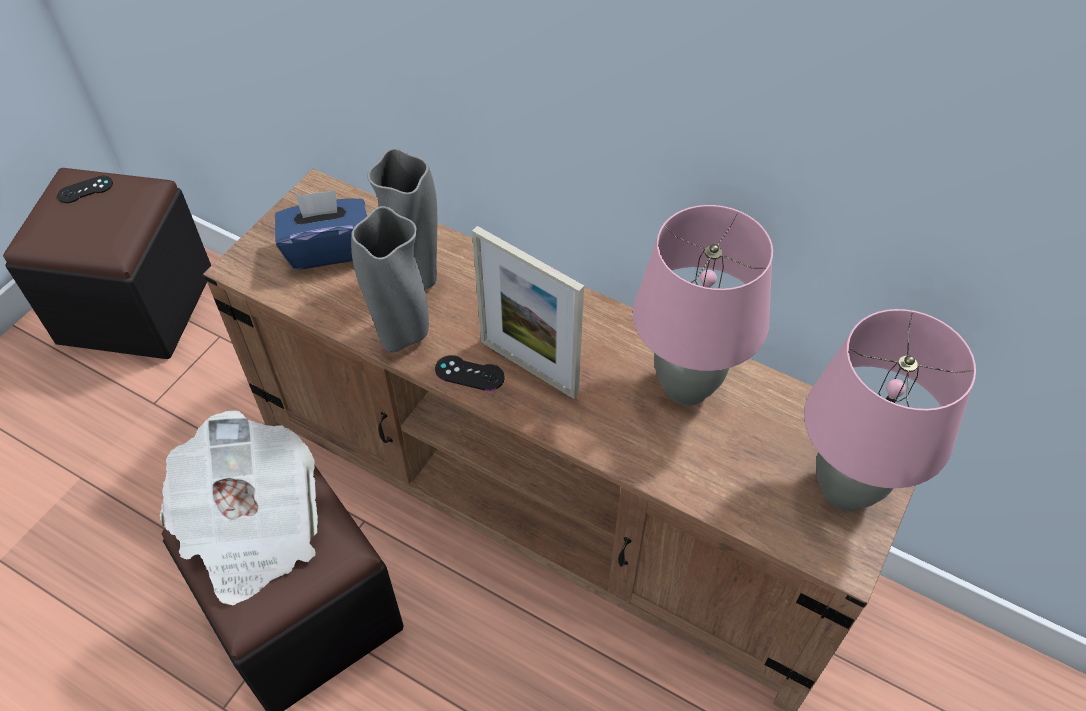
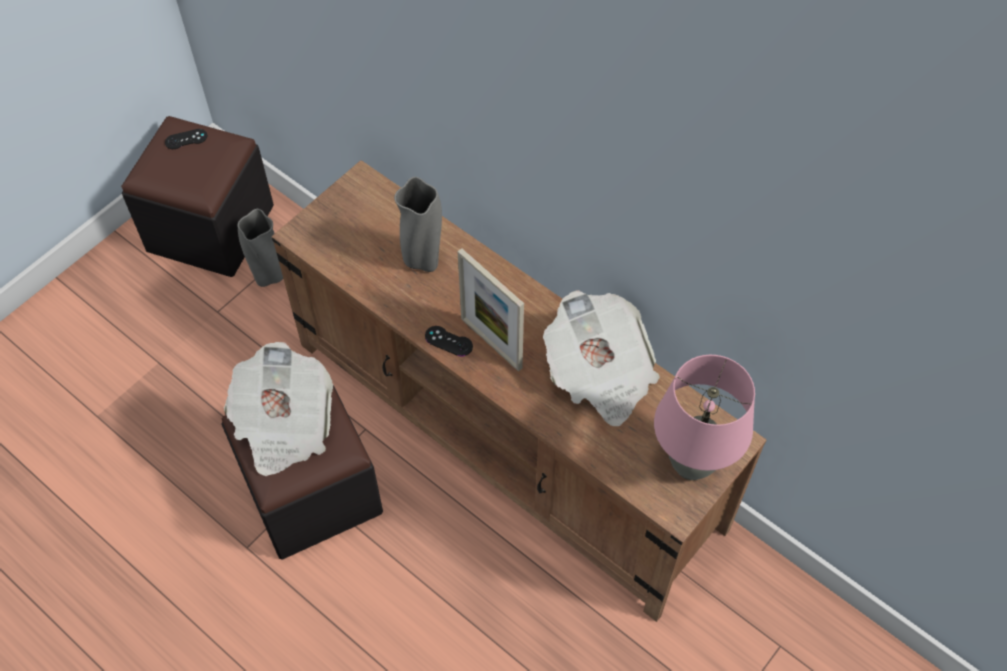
camera: 10 degrees right, 5 degrees up
(328, 249) = (363, 229): blue tissue box -> none
(402, 336) = (406, 305): grey vase -> grey vase (269, 277)
(686, 386) = (600, 374): pink table lamp -> newspaper

